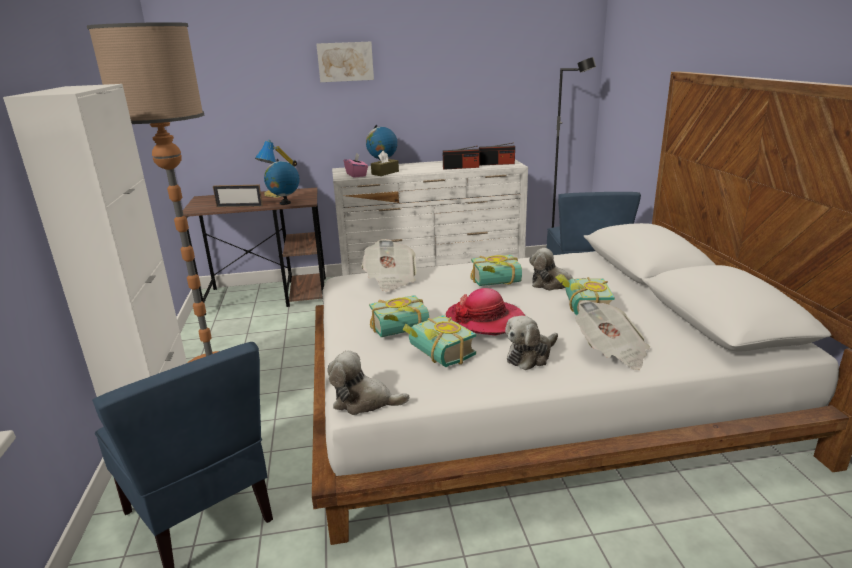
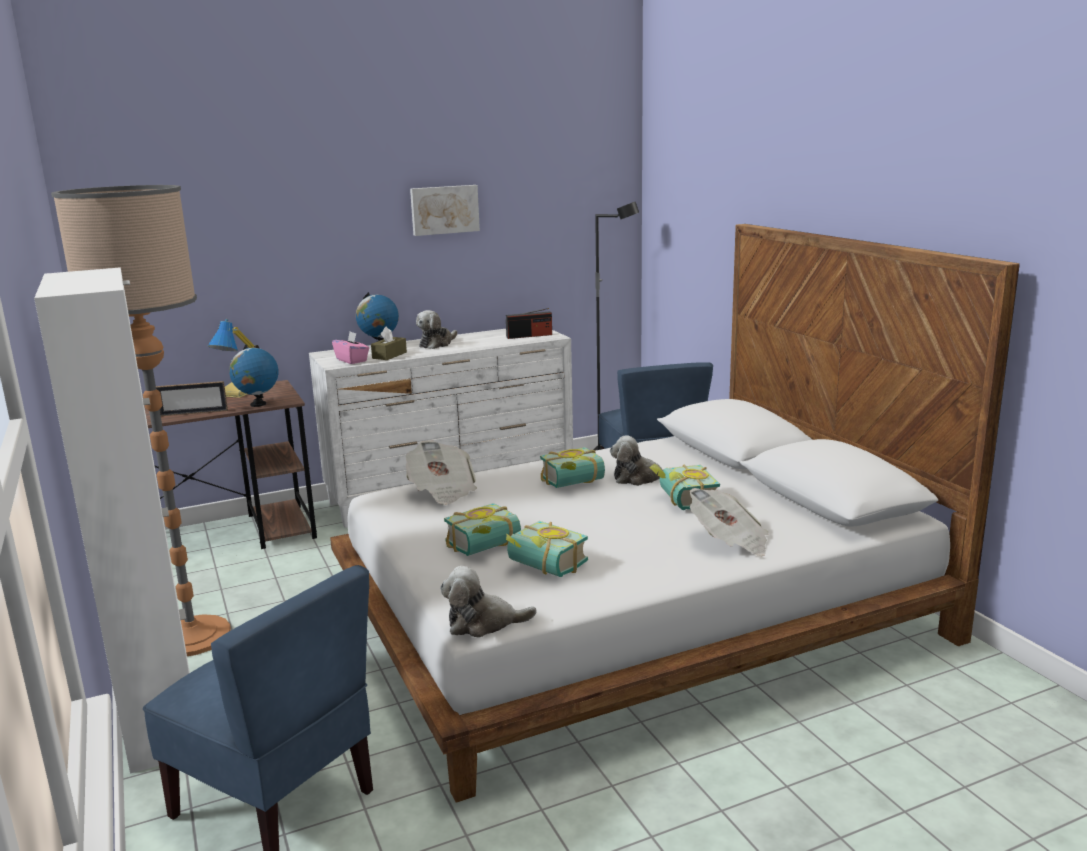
camera: 15 degrees left, 5 degrees down
(345, 61) = (324, 212): picture -> picture (444, 209)
(461, 167) = (486, 343): radio -> none
(485, 320) = (580, 524): hat -> none
(530, 356) = (646, 555): plush toy -> plush toy (437, 344)

